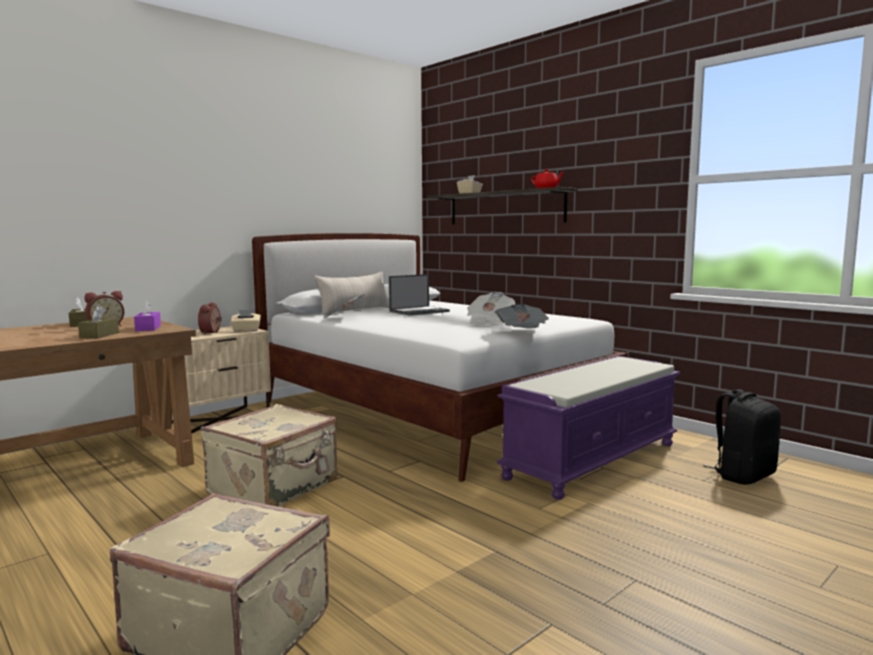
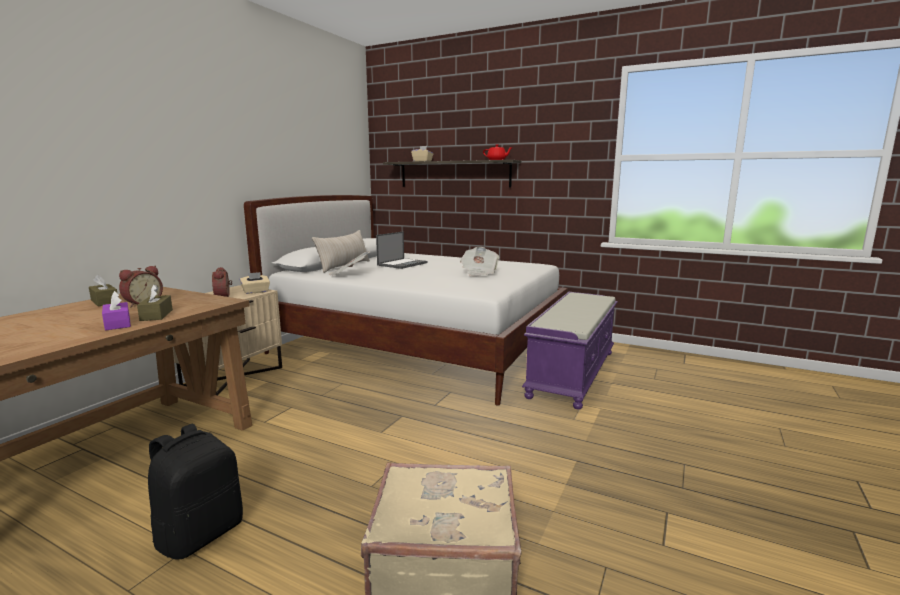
camera: 20 degrees left, 5 degrees up
(148, 328) = (195, 302): purple tissue box -> purple tissue box (117, 324)
(275, 488) = (353, 437): beige suitcase -> none
(522, 332) = (518, 280): newspaper -> none
(743, 476) = (673, 371): black backpack -> black backpack (200, 534)

